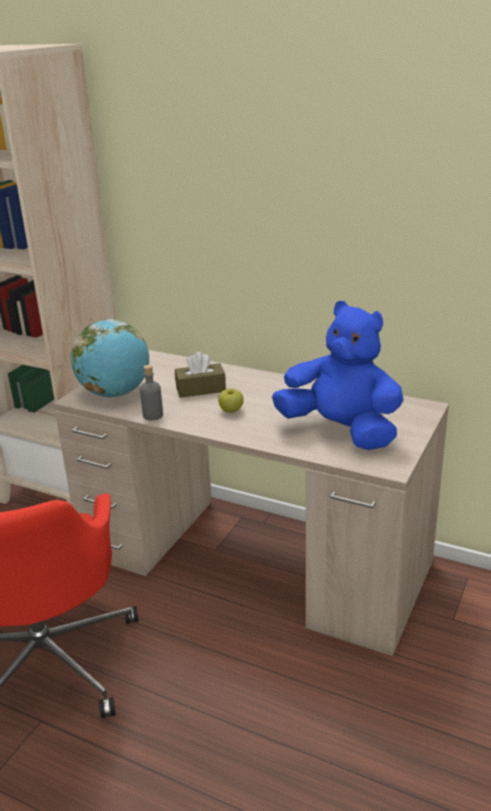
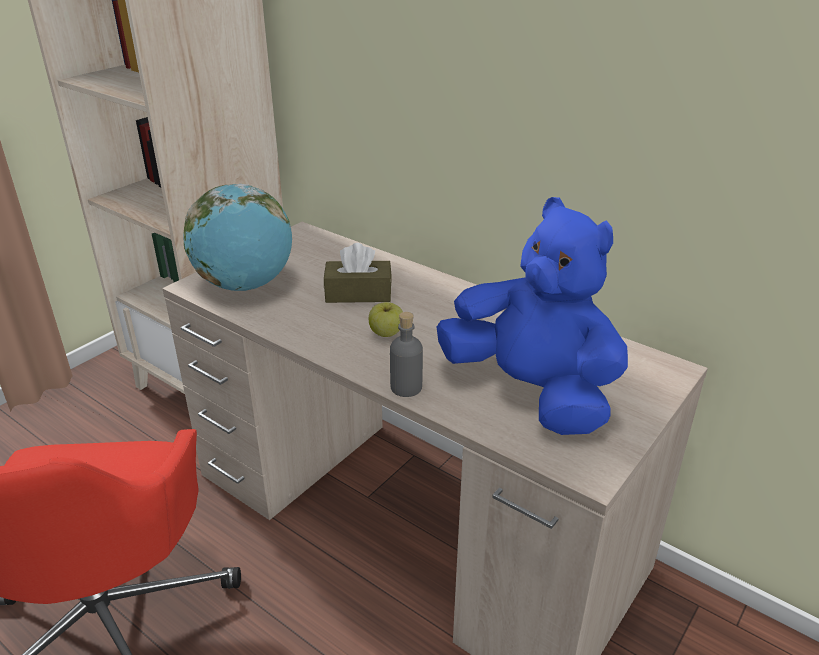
camera: 10 degrees right, 5 degrees up
(153, 415) = (279, 325): grey bottle -> grey bottle (406, 387)

